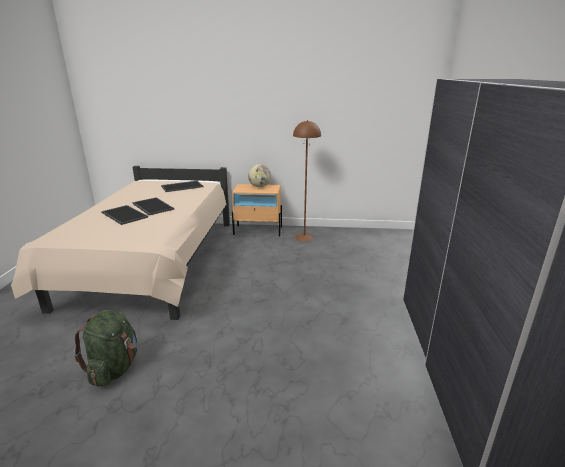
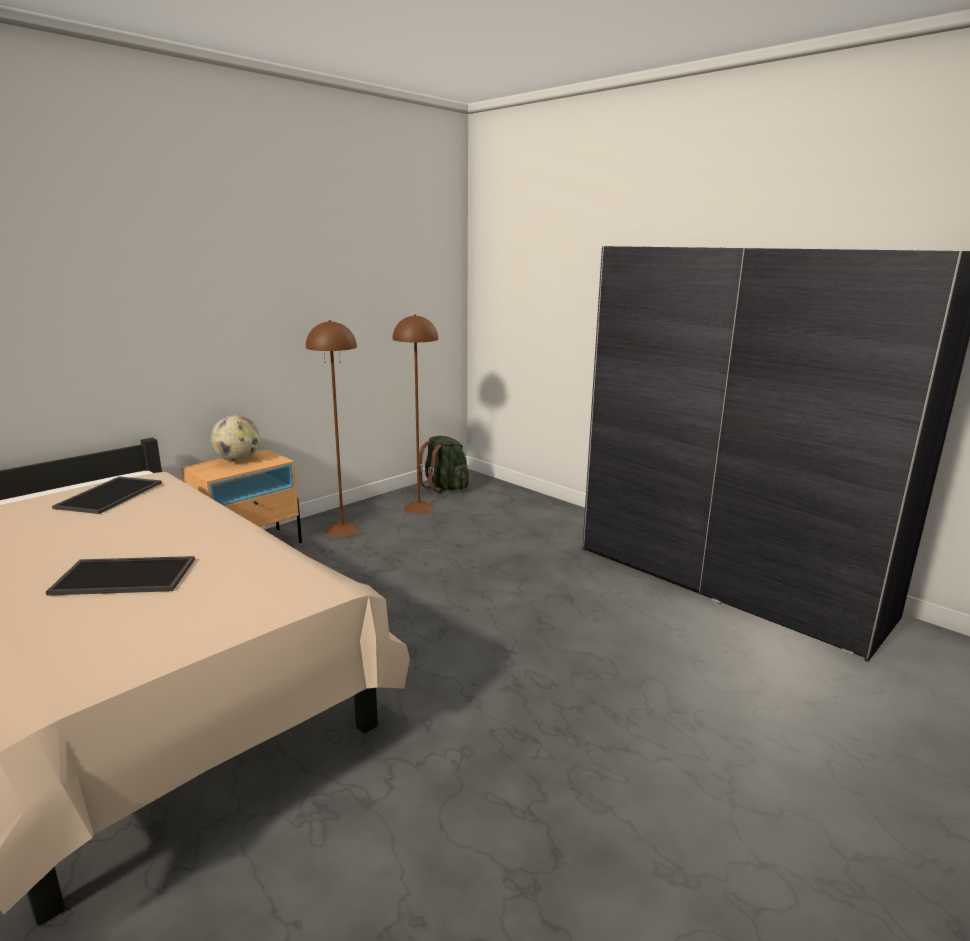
camera: 50 degrees left, 5 degrees down
(114, 368) = (419, 852): green backpack -> green backpack (444, 487)
(152, 206) = (145, 543): tray -> none
(356, 240) = (418, 507): none -> brown floor lamp

